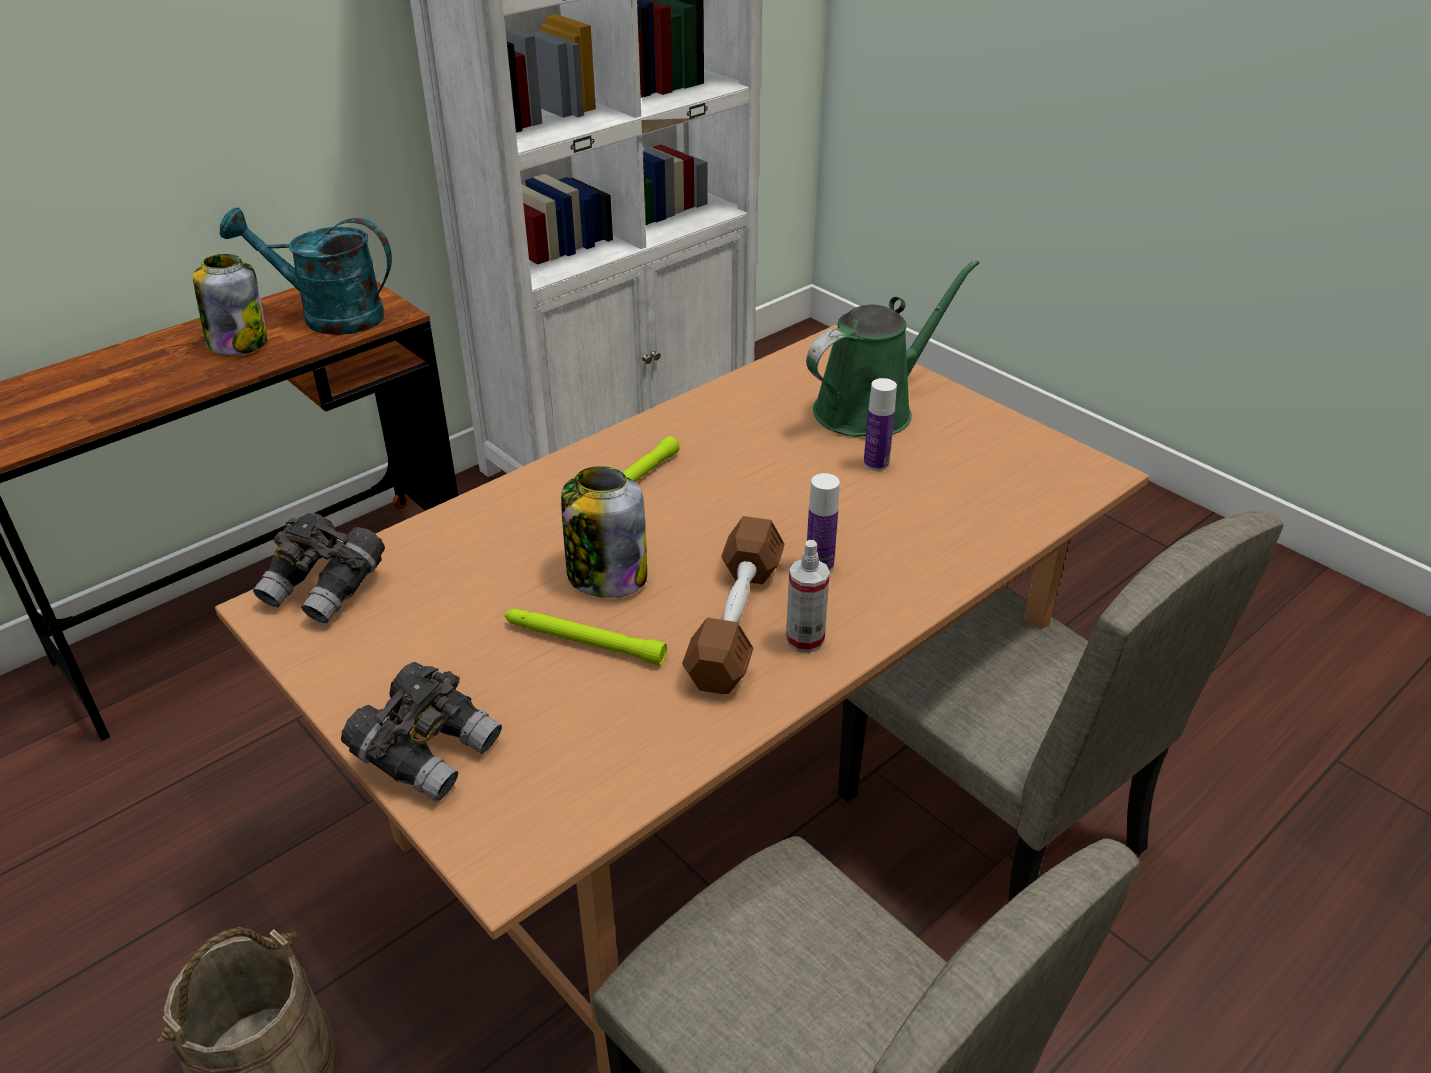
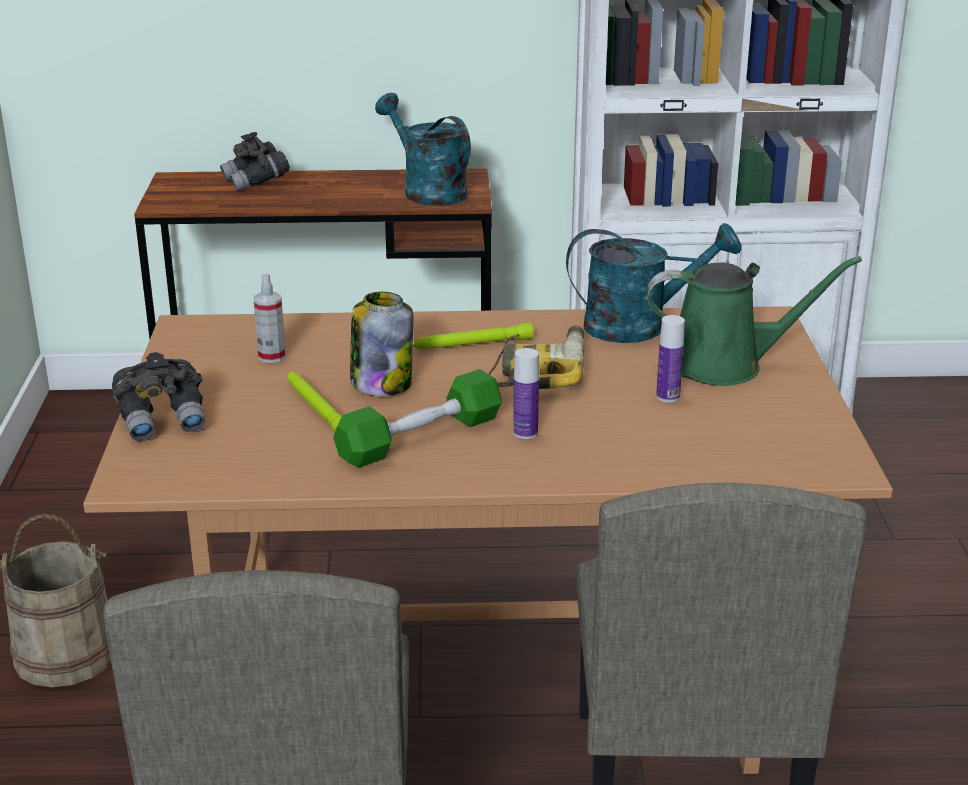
camera: 40 degrees right, 10 degrees down
(238, 343) = (352, 190): jar -> none
(326, 588) = (222, 328): grey binoculars -> grey binoculars (256, 182)
(732, 486) = (539, 370): none -> power drill
(736, 622) = (420, 437): brown dumbbell -> green dumbbell
(748, 396) = (640, 326): none -> turquoise watering can
(805, 640) = (448, 464): spray bottle -> spray bottle (272, 356)

